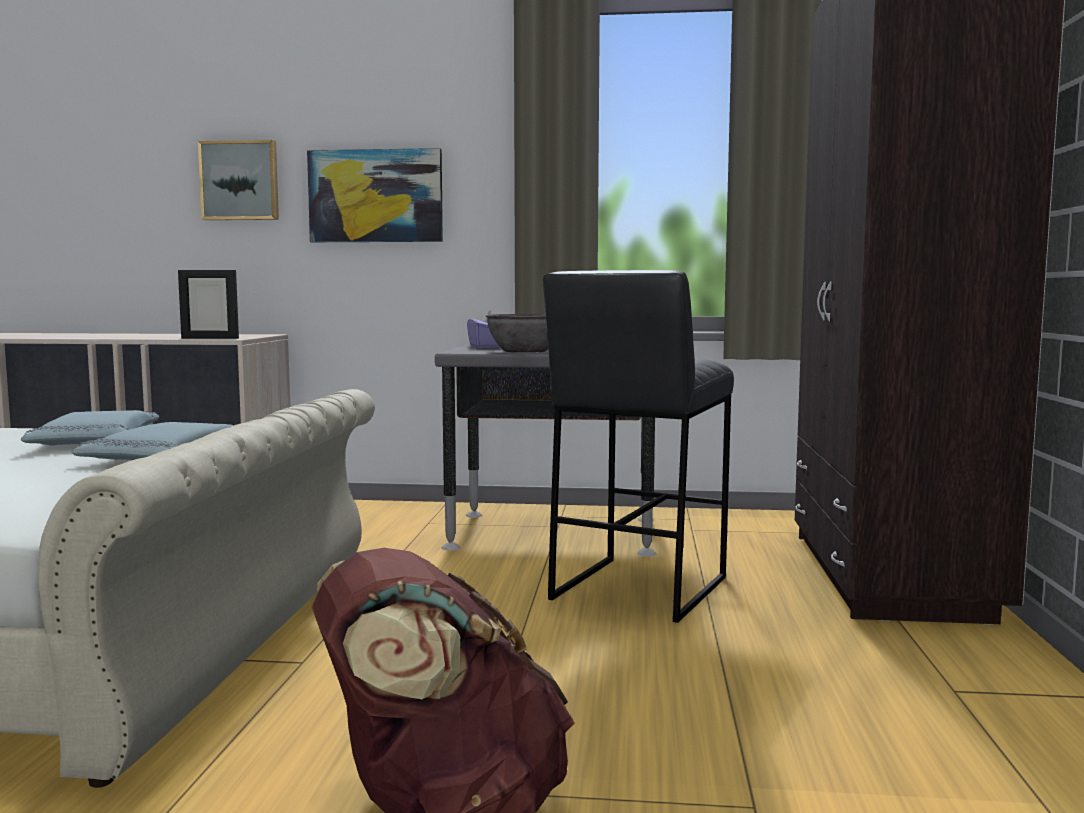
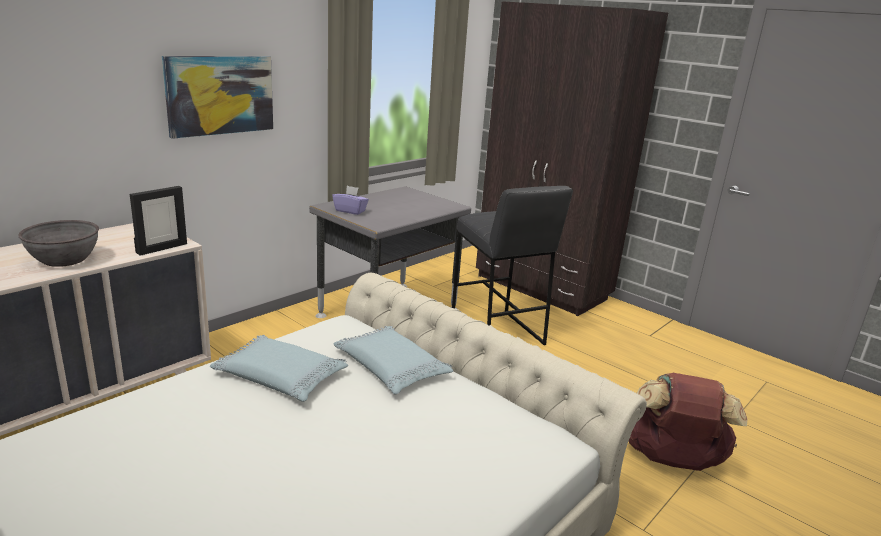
camera: 55 degrees left, 15 degrees up
(240, 181) = (94, 84): picture -> none
(525, 351) = (400, 215): grey bowl -> grey bowl (64, 260)

